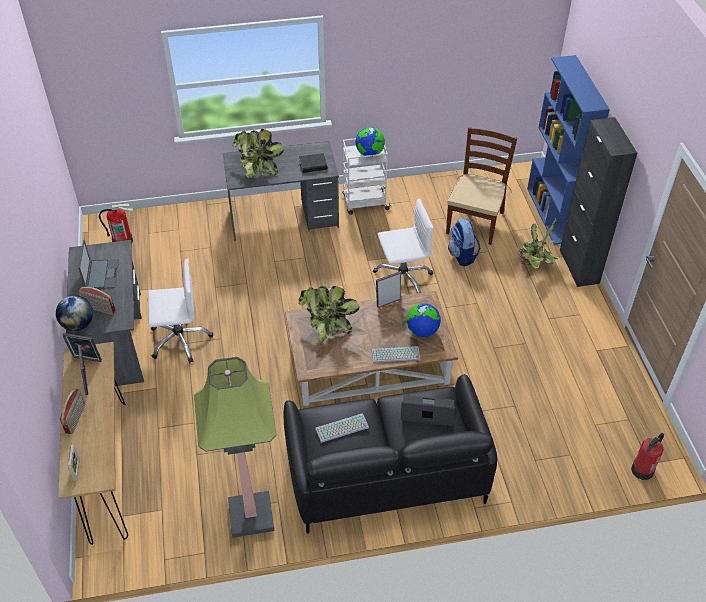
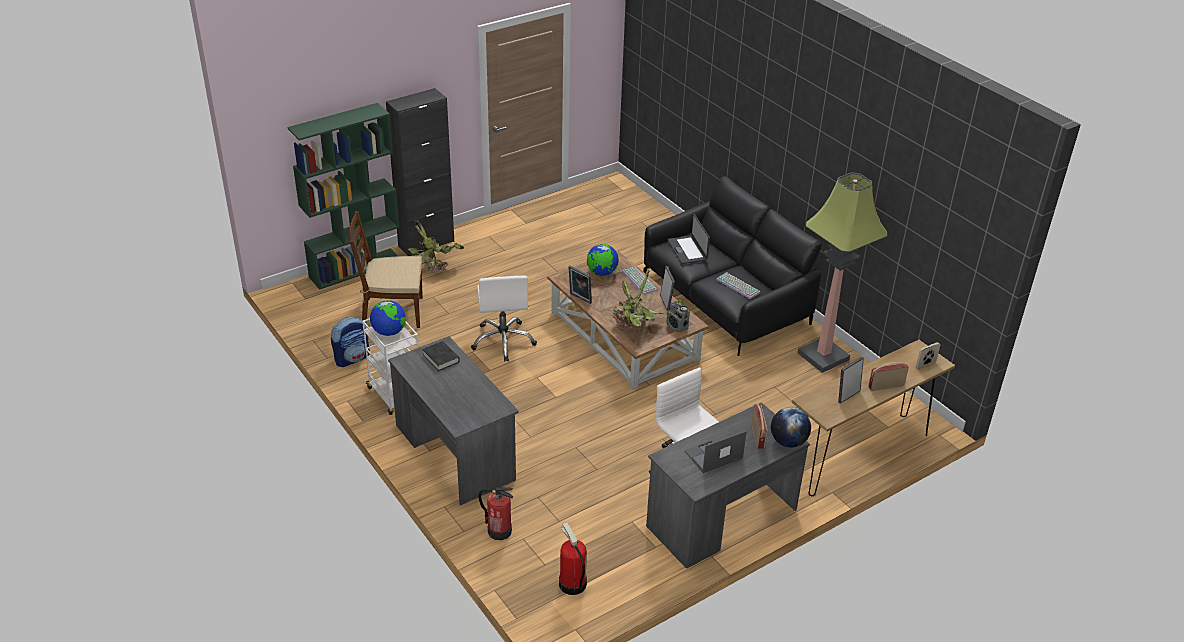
camera: 115 degrees left, 10 degrees down
(86, 360) = (826, 407): picture frame -> picture frame (666, 302)
(257, 168) = (468, 399): potted plant -> none
(308, 355) = (677, 327): none -> radio
(402, 279) = (503, 341): white office chair -> white office chair turned 150 degrees counterclockwise
(462, 256) = (448, 311): backpack -> backpack (352, 358)
(551, 214) = (356, 268): blue bookcase -> green bookcase
(642, 470) = (630, 192): fire extinguisher -> fire extinguisher (499, 531)

